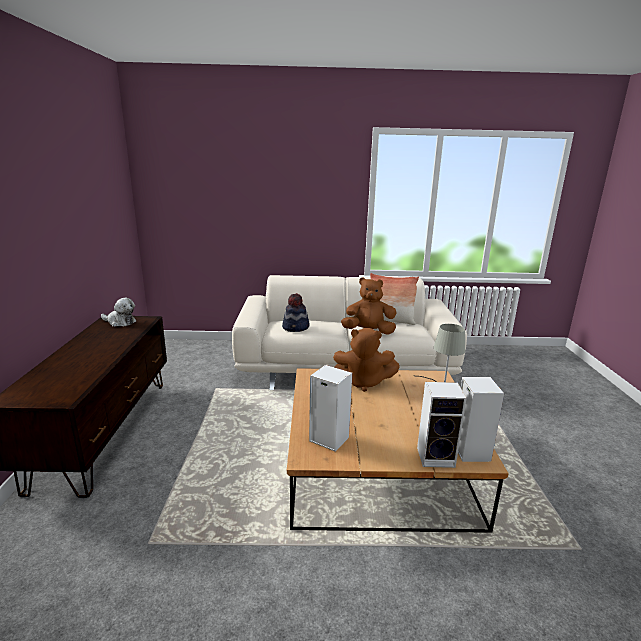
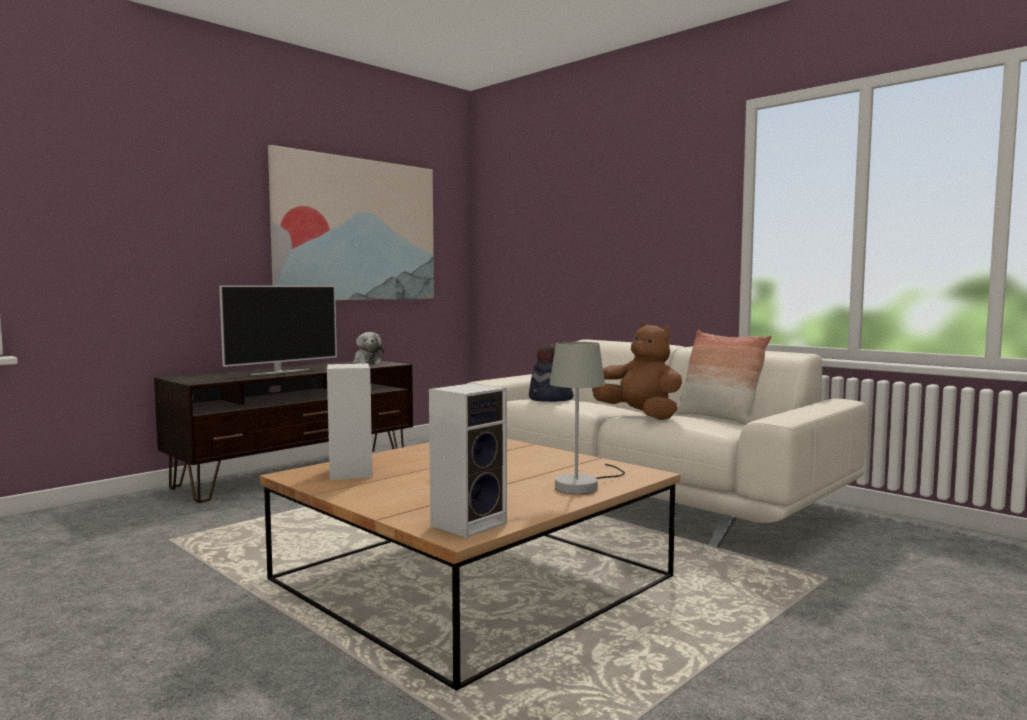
camera: 45 degrees right, 15 degrees down
(78, 206) = (357, 230): none -> picture
(91, 358) = (280, 372): none -> television
(363, 382) = (520, 454): brown plush toy -> none
(437, 457) = (414, 513): speaker -> none

